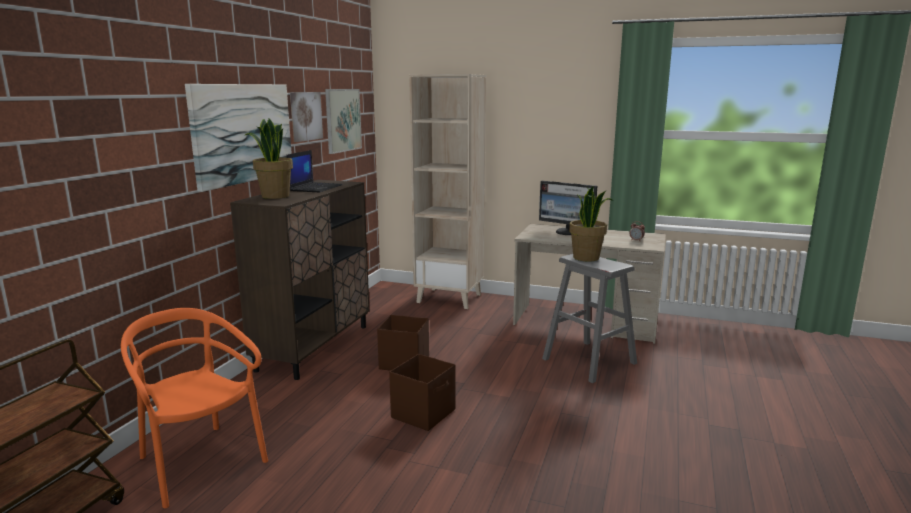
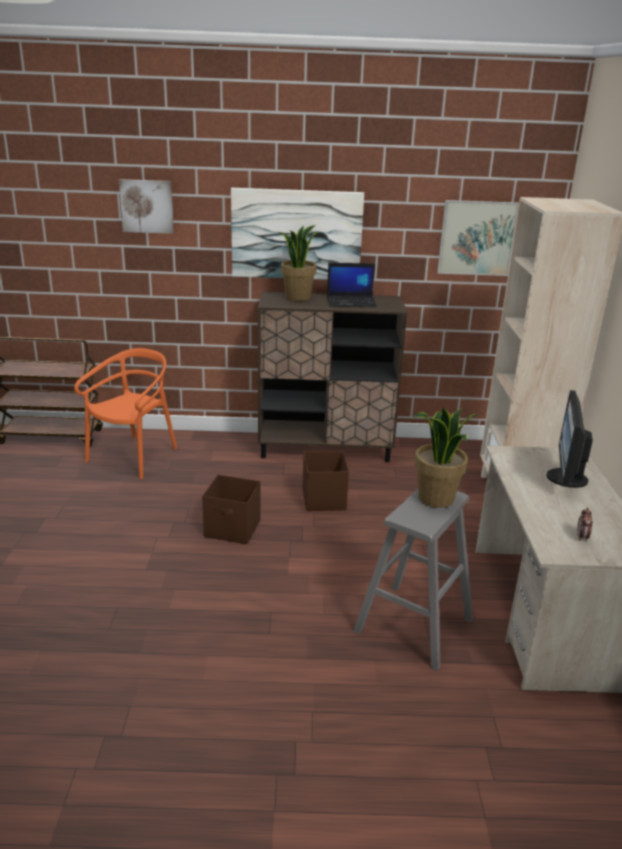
camera: 70 degrees right, 10 degrees up
(305, 116) = (399, 227): picture -> picture (147, 206)

